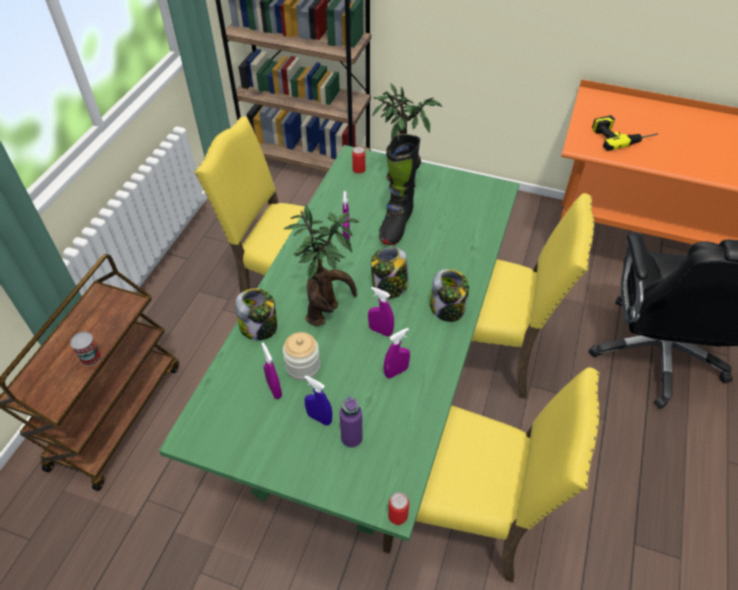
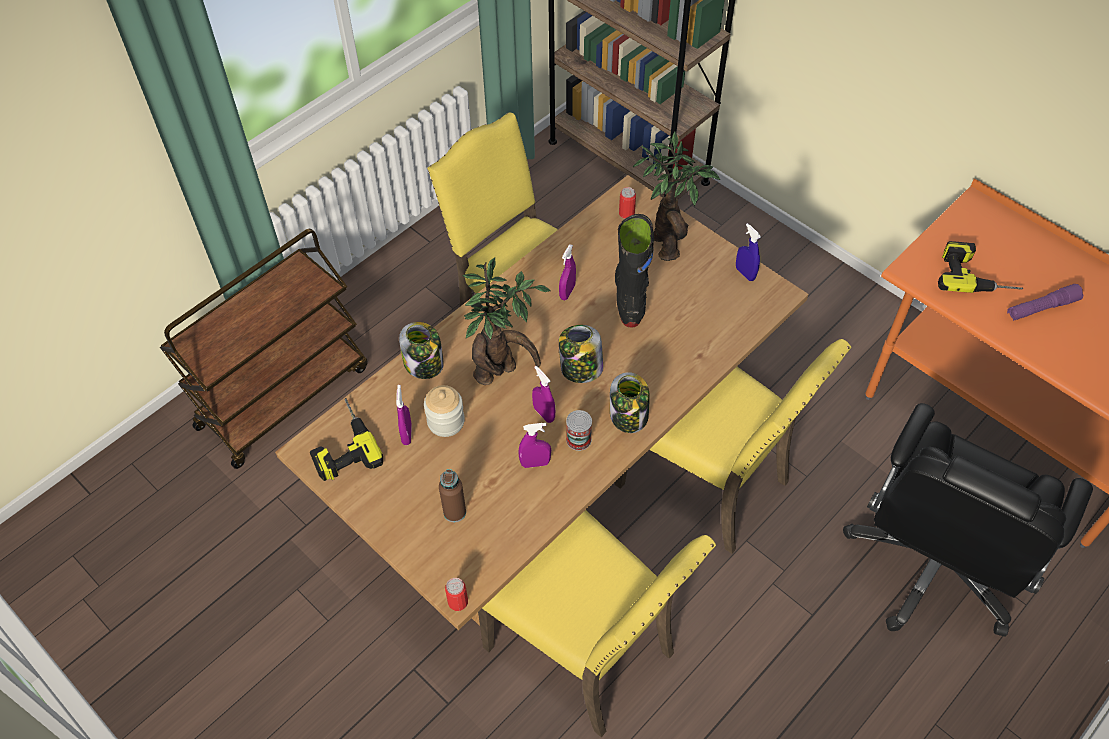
camera: 25 degrees right, 5 degrees up
(91, 357) = (262, 332): can -> can (578, 439)
(218, 419) = (341, 444): none -> power drill
(319, 418) = (434, 480): blue spray bottle -> blue spray bottle (745, 273)
(351, 438) = (454, 512): purple bottle -> brown bottle
(367, 390) = (554, 472): green dining table -> brown dining table
(396, 225) = (630, 297): black boot -> black boot turned 135 degrees clockwise
(674, 143) = (1041, 308): none -> purple flashlight

